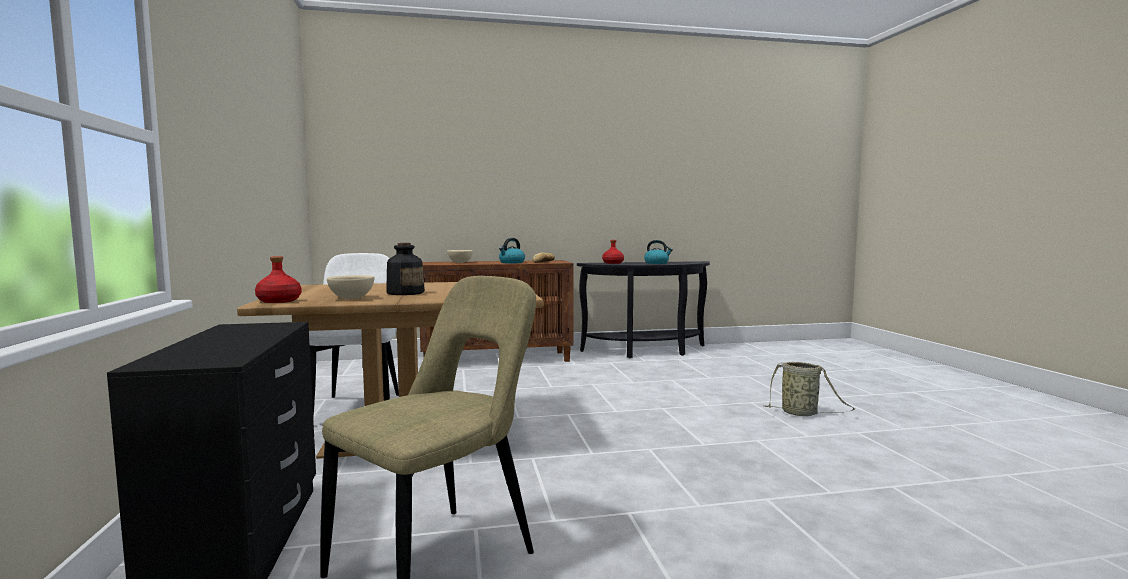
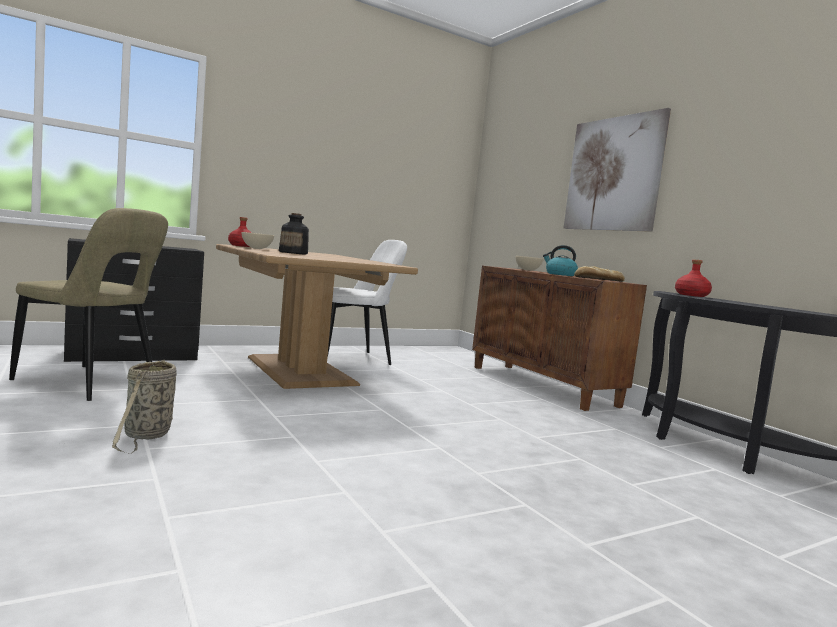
camera: 70 degrees right, 0 degrees up
(512, 175) = (613, 174): none -> picture
(657, 263) = (750, 304): kettle -> none
(802, 413) = (501, 541): basket -> basket (146, 436)

